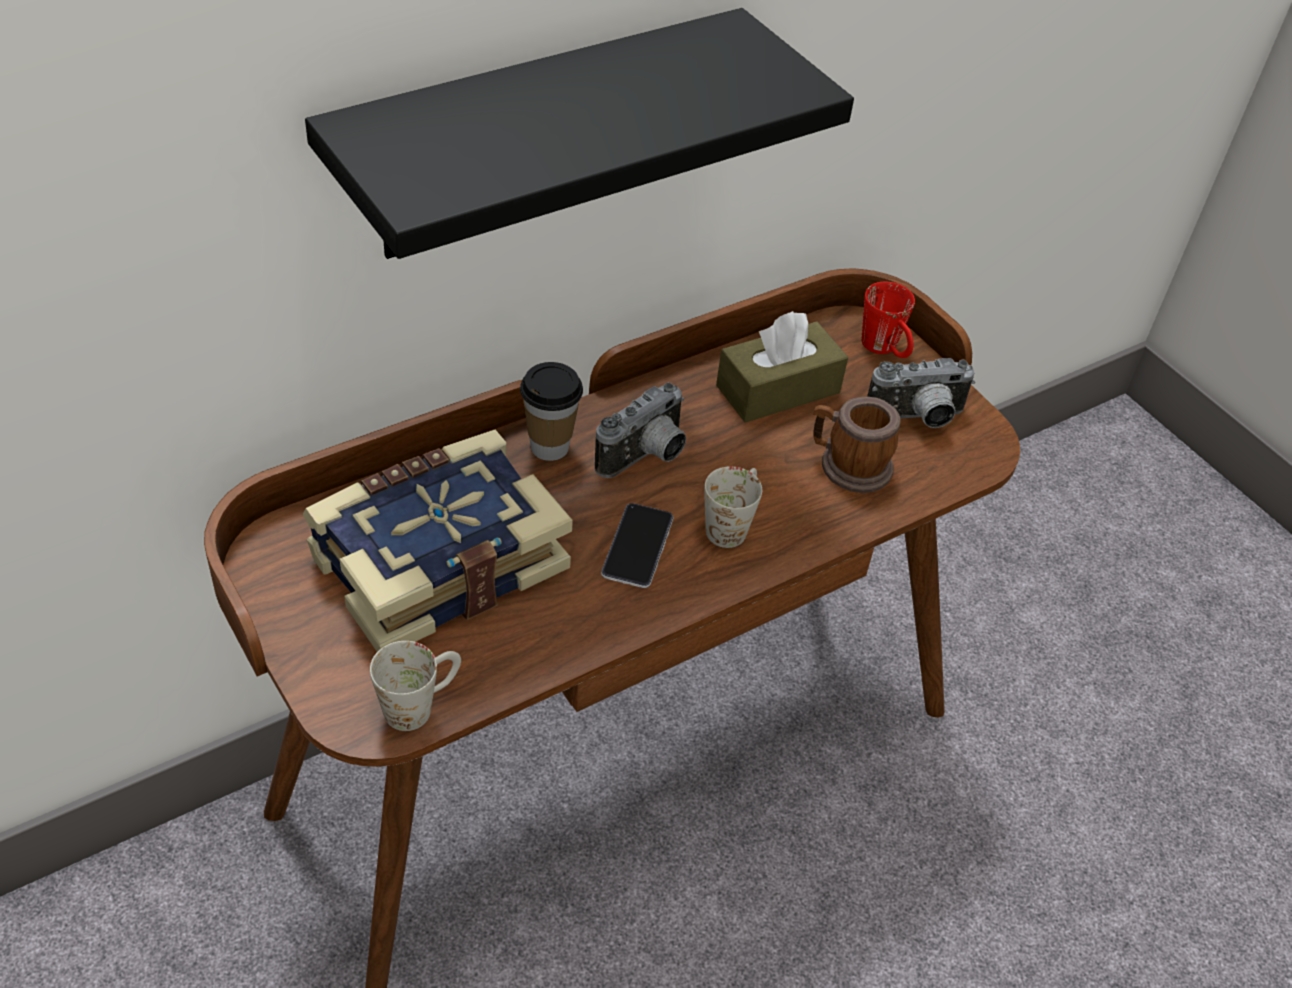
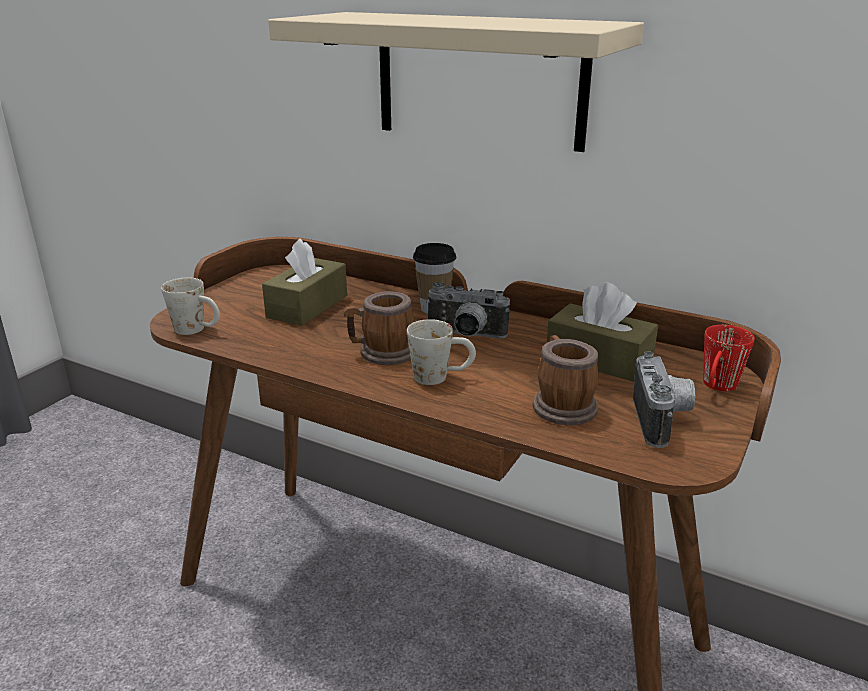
camera: 65 degrees right, 20 degrees down
(437, 561) = (307, 306): book -> brown tissue box
(537, 137) = (479, 80): black shelf -> beige shelf
(637, 547) = (382, 353): phone -> mug
(917, 419) = (662, 421): camera -> camera turned 135 degrees counterclockwise

